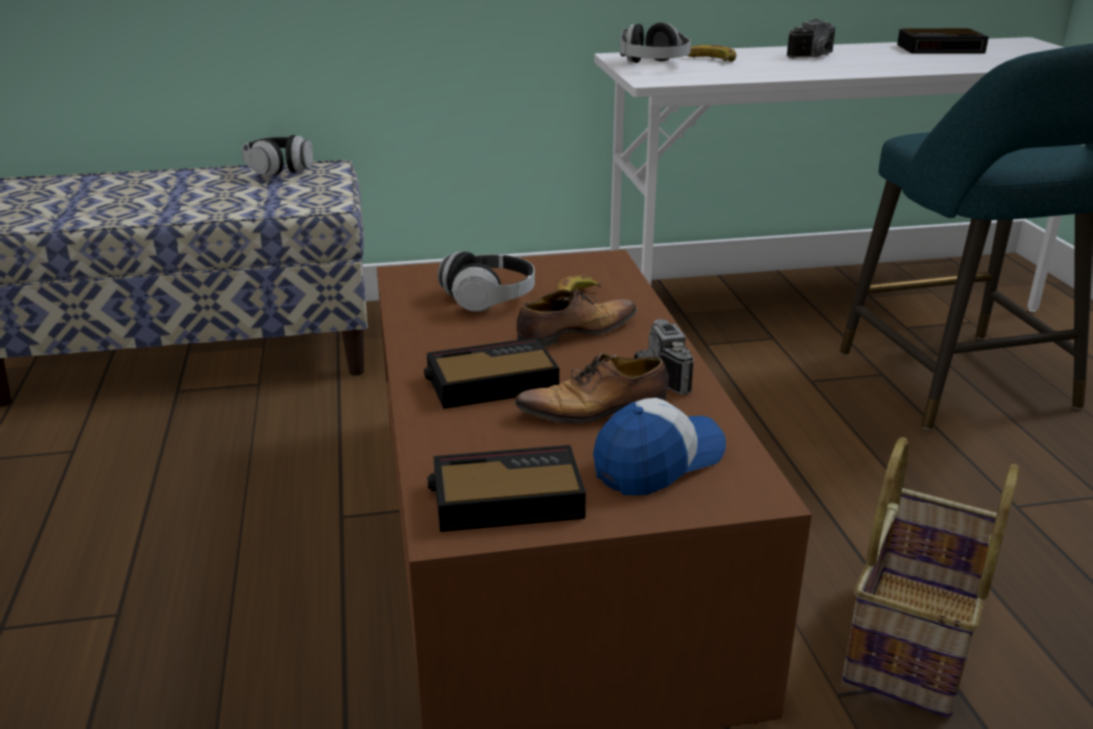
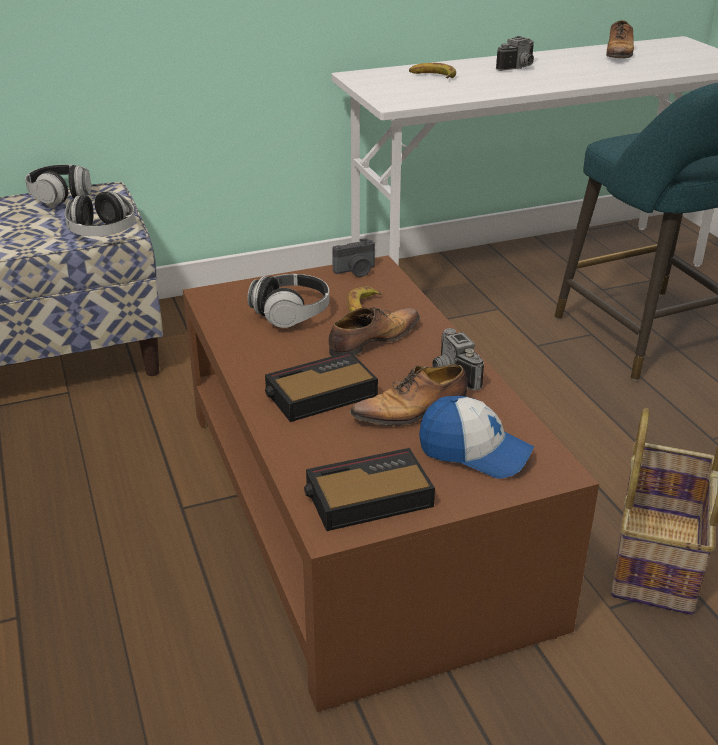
camera: 10 degrees left, 5 degrees up
(581, 262) = (356, 271): none -> camera
(654, 64) = (388, 84): headphones -> headphones (102, 233)
(658, 462) = (474, 452): cap -> cap turned 75 degrees clockwise
(942, 49) = (618, 53): alarm clock -> shoe

